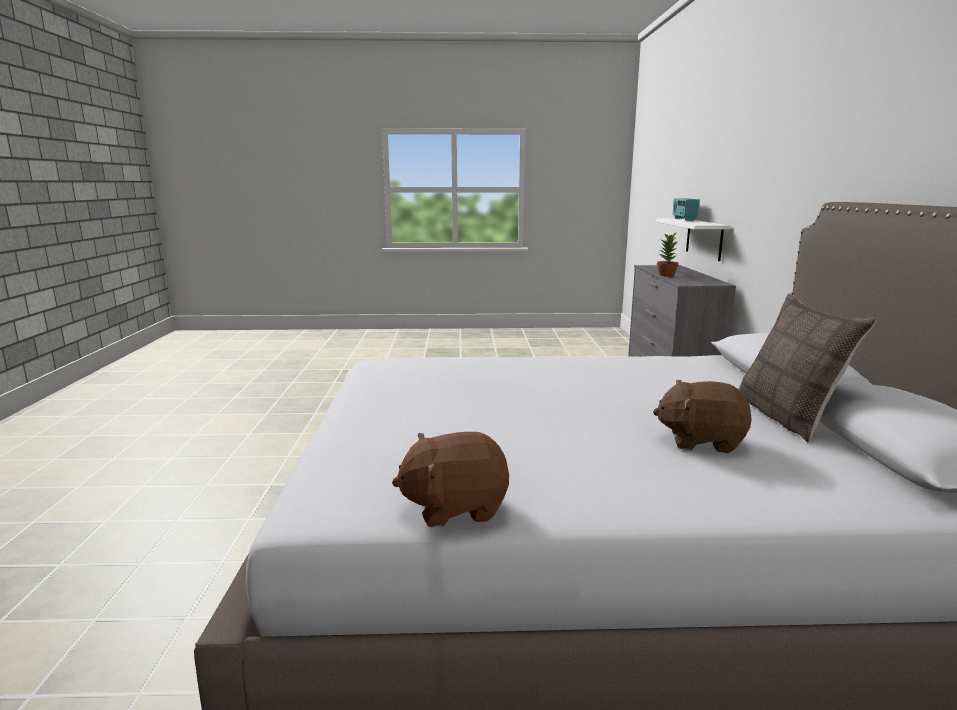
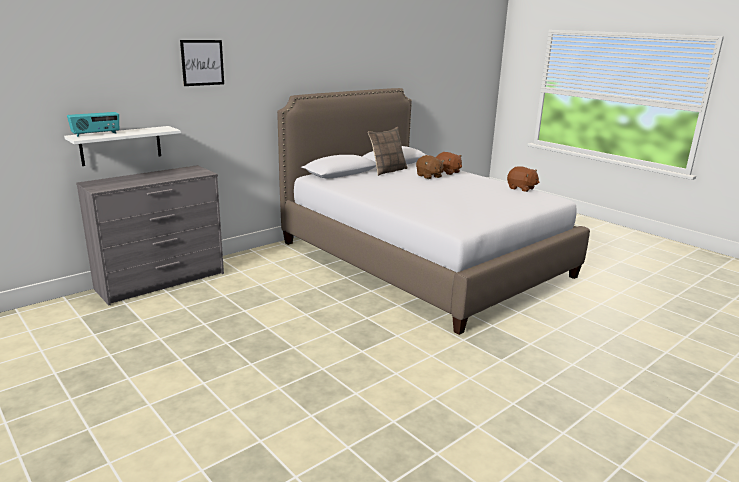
camera: 130 degrees left, 5 degrees up
(666, 275) = (161, 179): potted plant -> none
(738, 480) = (447, 172): none -> brown plush toy
(766, 142) = (202, 62): none -> picture

